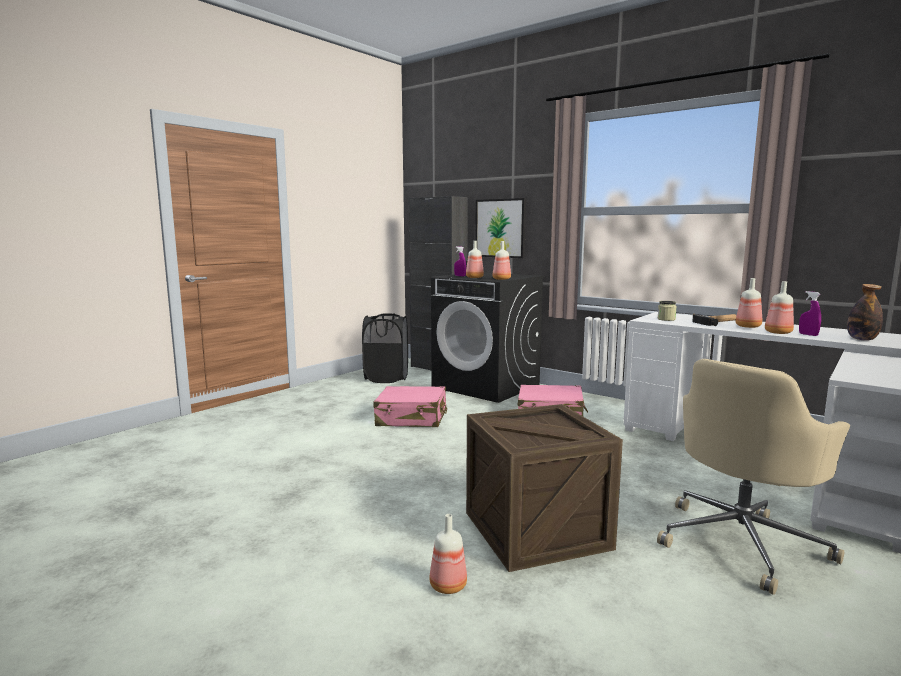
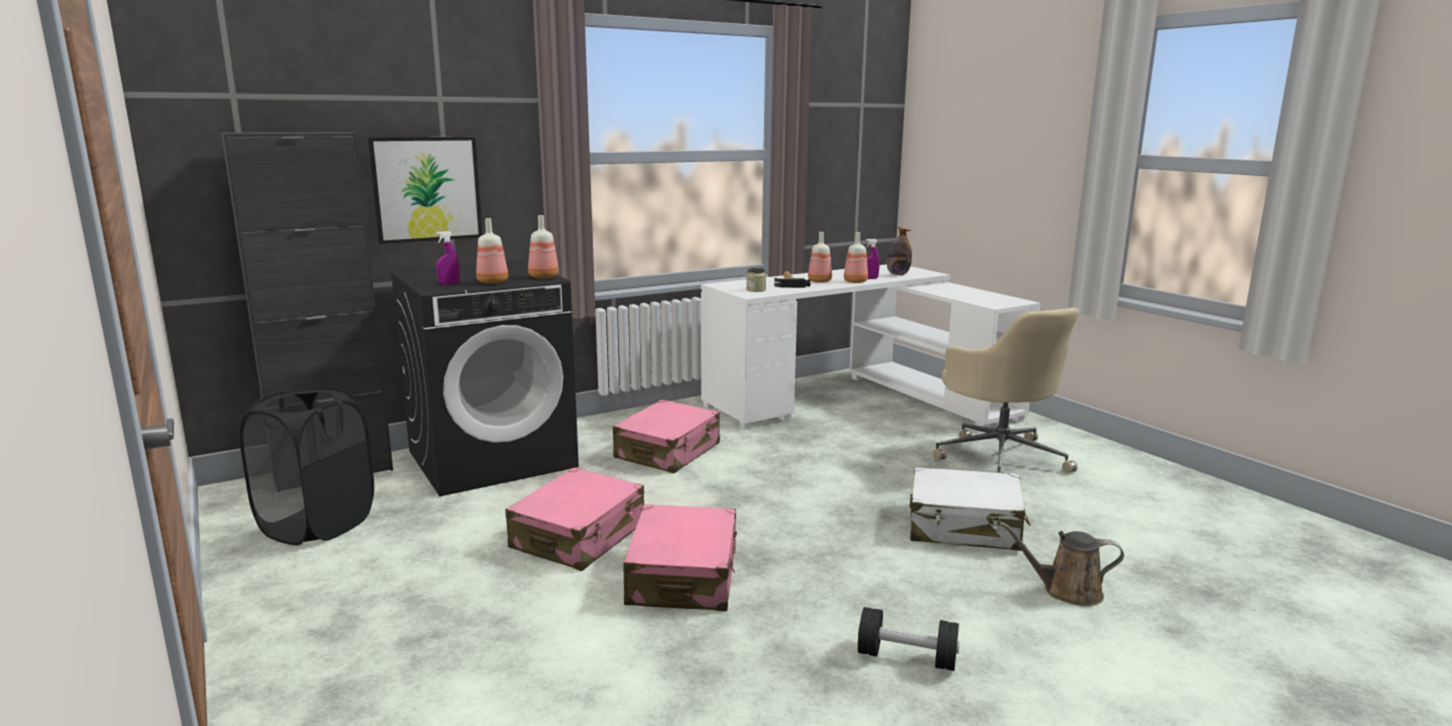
camera: 70 degrees left, 5 degrees up
(314, 520) = (906, 658): none -> black dumbbell
(382, 447) = (683, 577): none -> pink suitcase
(447, 586) = (1066, 591): bottle -> brown watering can
(536, 530) = (964, 527): crate -> white suitcase

